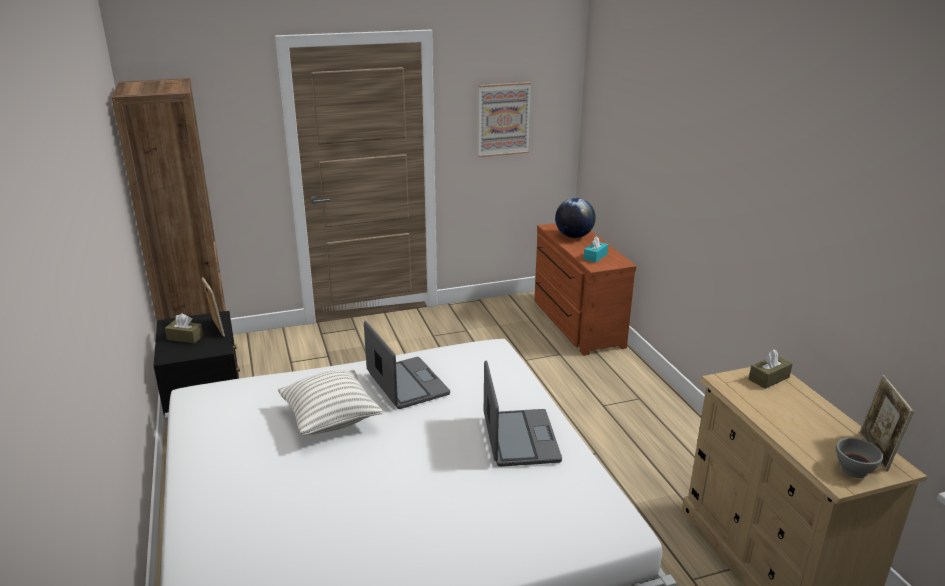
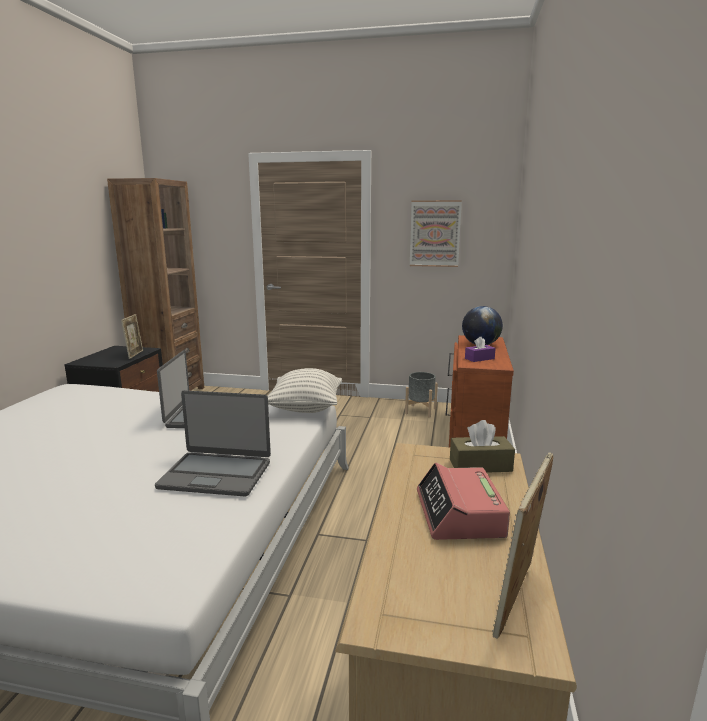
camera: 30 degrees right, 10 degrees down
(185, 337) = (109, 355): brown tissue box -> none
(331, 420) = (110, 422): pillow -> pillow (305, 408)
(505, 310) = (421, 411): none -> grey planter
(519, 439) = (216, 474): laptop -> laptop turned 75 degrees clockwise
(595, 257) = (479, 358): turquoise tissue box -> purple tissue box
(800, 416) = (459, 514): none -> alarm clock
(854, 471) = (433, 612): grey bowl -> none

